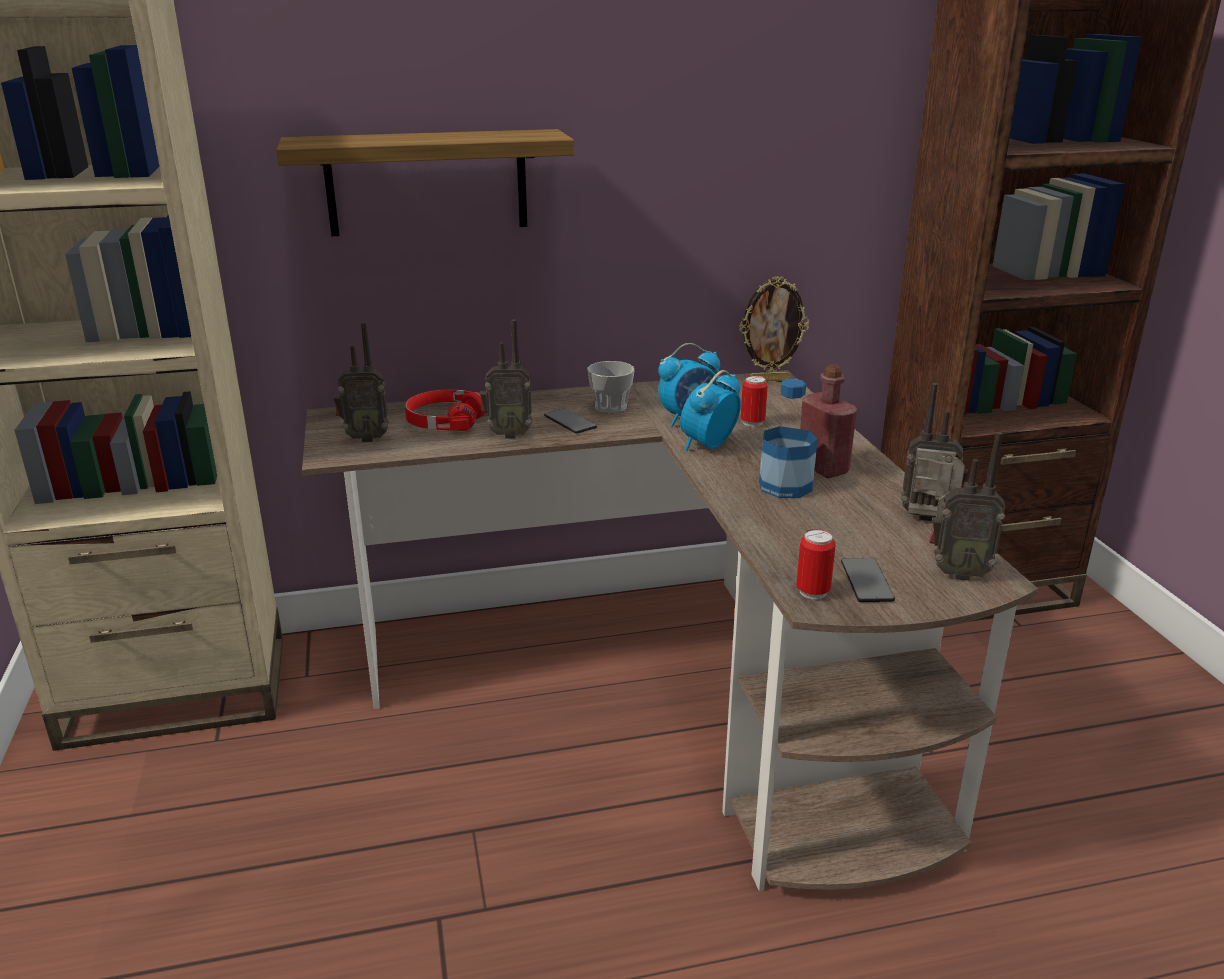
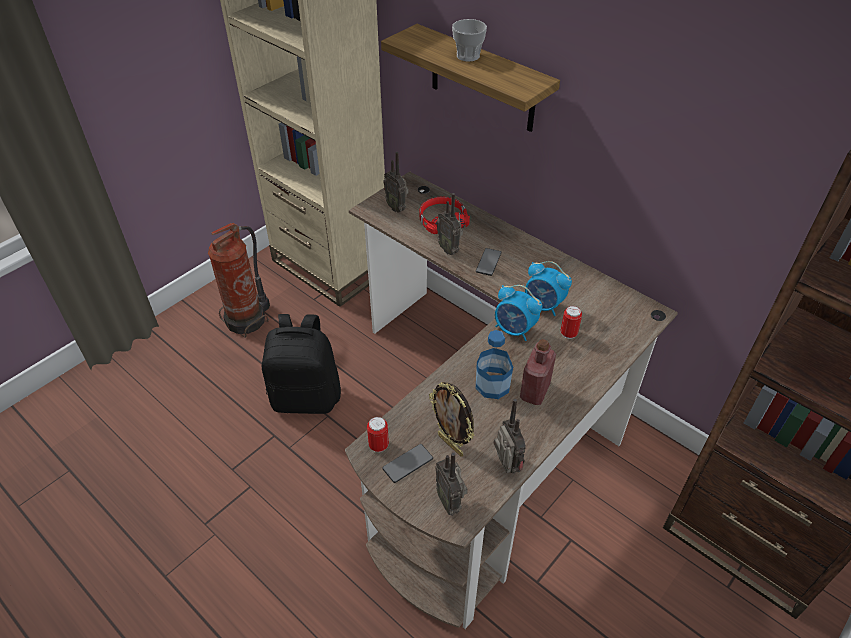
camera: 55 degrees right, 20 degrees up
(136, 841) = (248, 319): none -> fire extinguisher
(405, 838) = (306, 396): none -> black backpack
(610, 407) = (525, 267): cup -> cup (468, 56)
(708, 446) = (514, 330): alarm clock -> alarm clock turned 150 degrees counterclockwise
(769, 379) = (646, 312): picture frame -> picture frame (451, 444)

